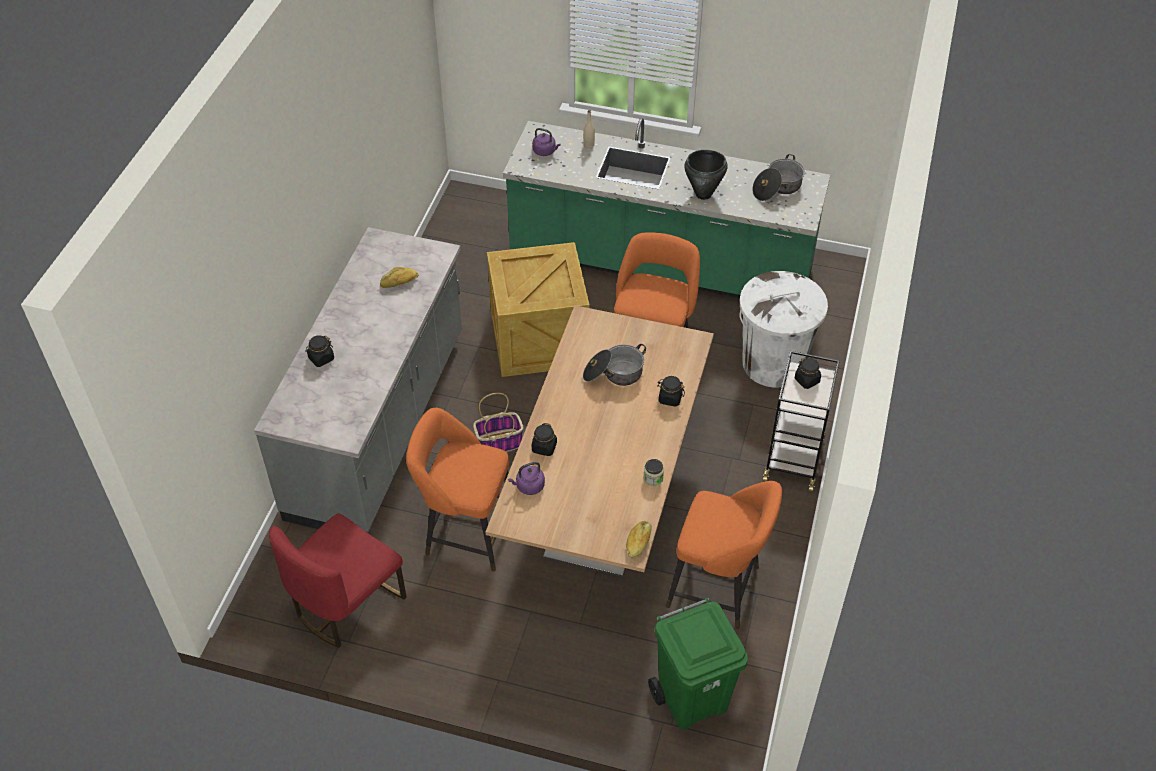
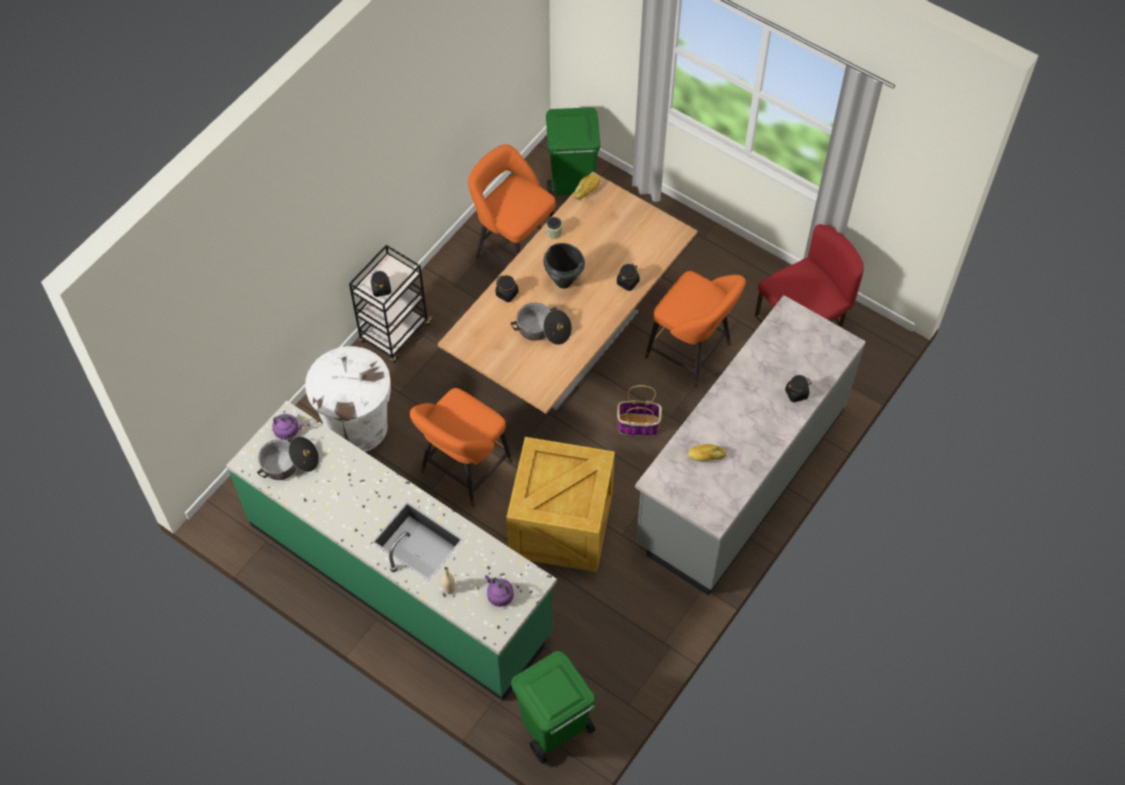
camera: 160 degrees left, 10 degrees up
(483, 207) = (553, 729): none -> green trash can
(528, 486) = (652, 254): purple kettle -> purple kettle (288, 431)
(703, 194) = (366, 479): black cooking pot -> black cooking pot (563, 281)

